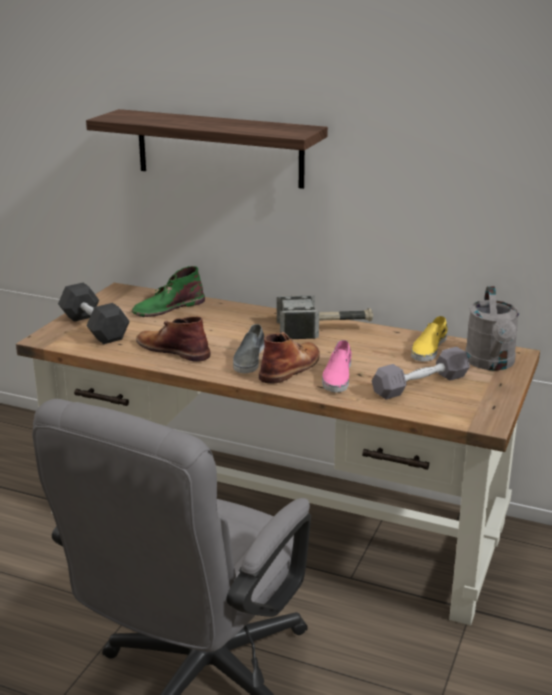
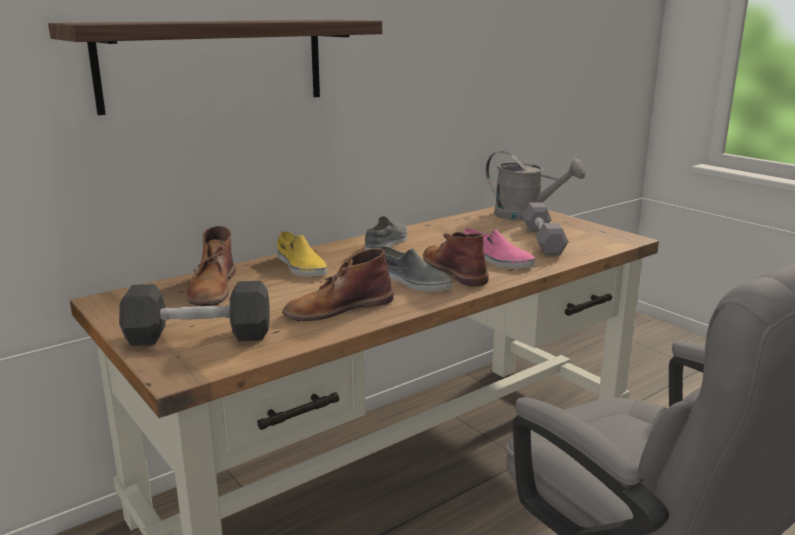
camera: 60 degrees left, 5 degrees down
(168, 307) = (212, 288): green boot -> brown boot
(325, 330) = (387, 243): hammer -> grey shoe
(428, 348) = (475, 224): yellow shoe -> yellow shoe (300, 266)

